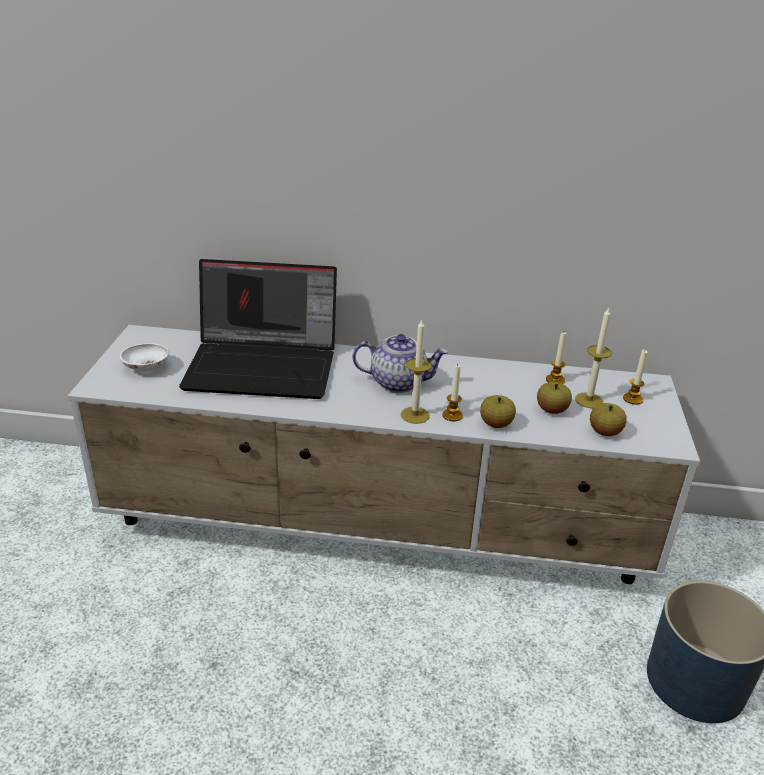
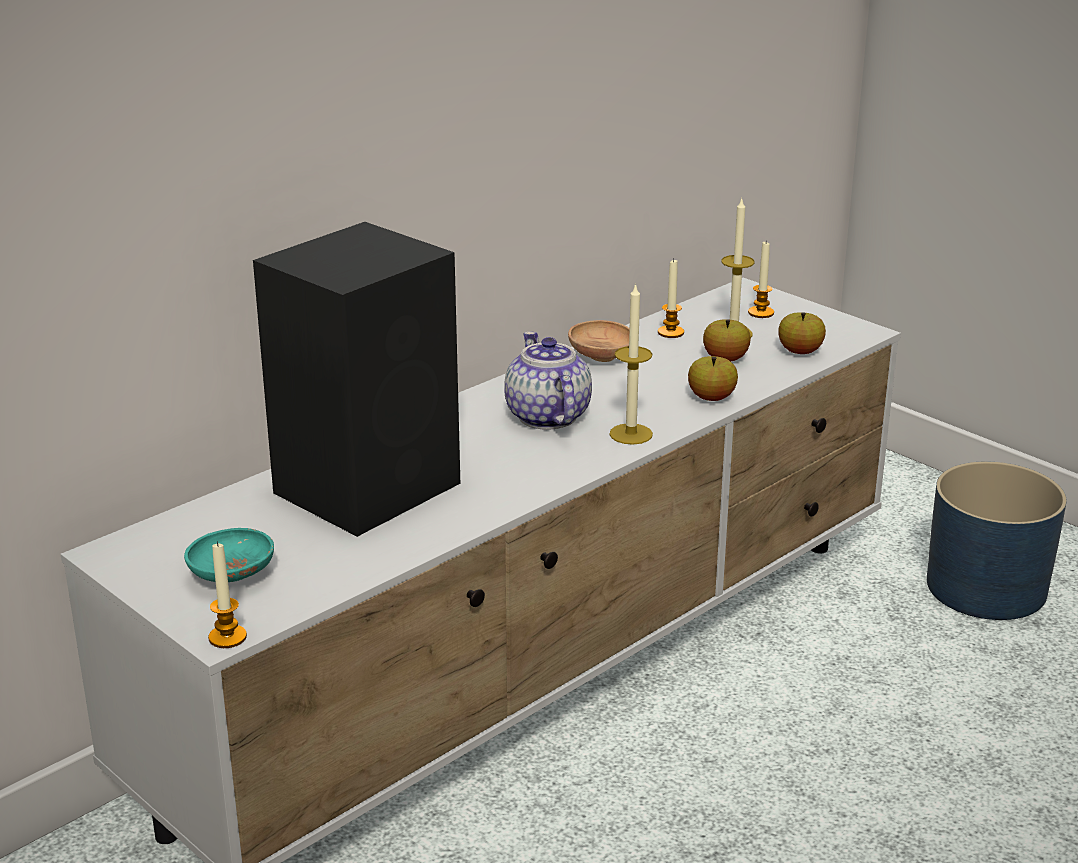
camera: 50 degrees left, 5 degrees down
(146, 368) = (231, 576): white bowl -> turquoise bowl
(264, 366) = (370, 486): laptop -> black speaker
(399, 382) = (546, 416): teapot -> teapot turned 60 degrees counterclockwise
(452, 415) = (661, 414): candle -> candle (227, 637)
(491, 371) = (601, 356): none -> brown bowl

